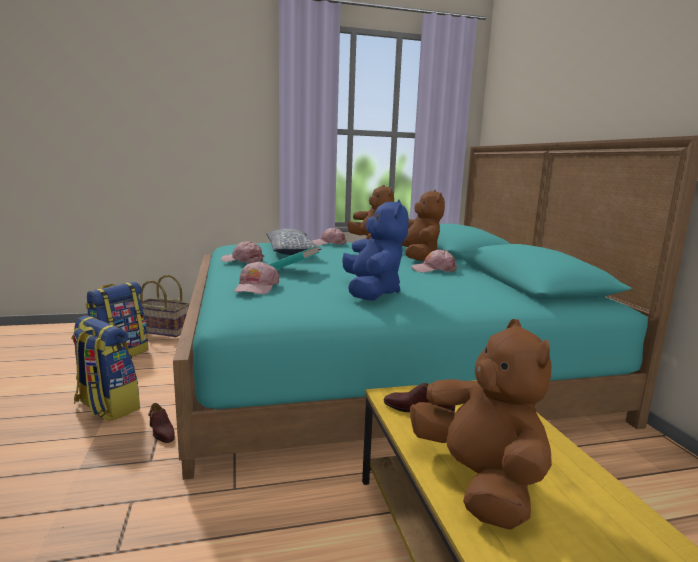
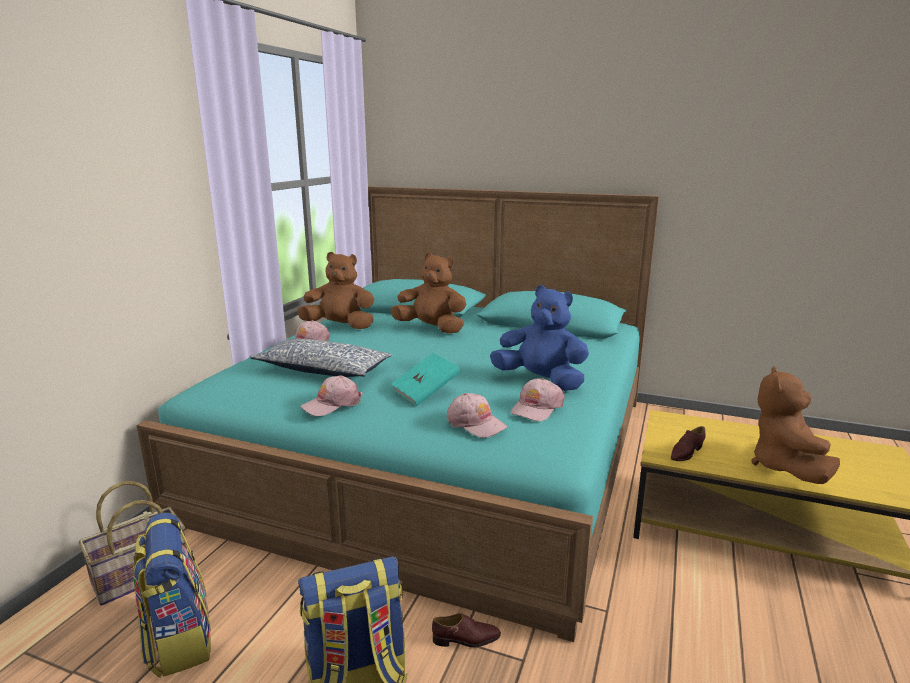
camera: 55 degrees left, 5 degrees up
(433, 269) = (489, 338): pink cap -> pink cap (536, 408)
(478, 481) = (785, 467): brown plush toy -> brown plush toy turned 90 degrees counterclockwise

